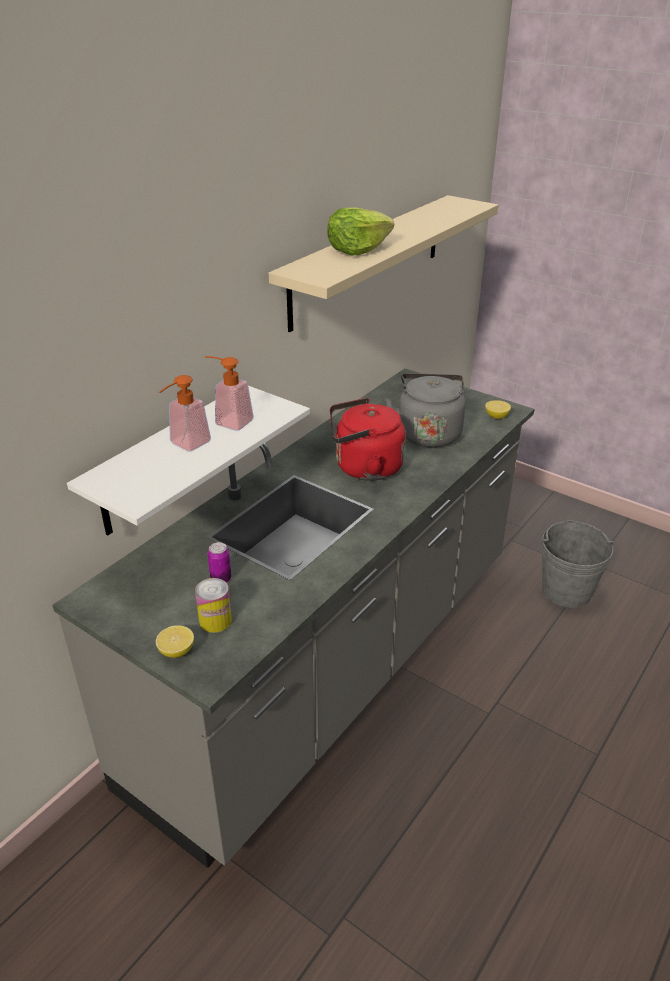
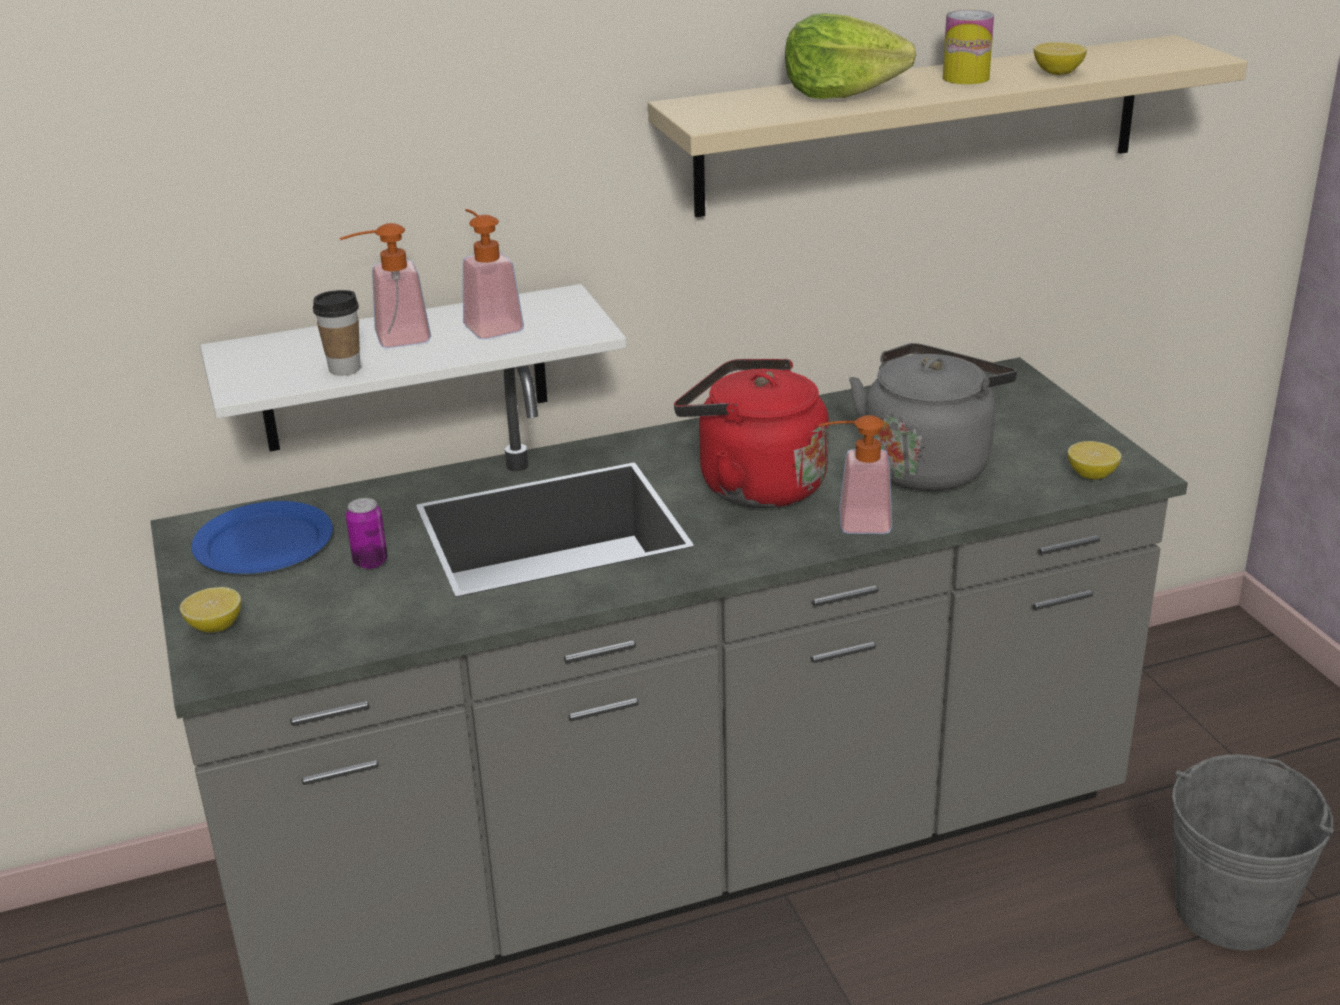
camera: 35 degrees right, 5 degrees down
(146, 592) = (265, 544): none -> blue plate
(183, 471) = (344, 369): none -> cup
(215, 621) = (301, 609): can -> can (966, 78)
(429, 472) = (853, 523): none -> soap dispenser
(435, 223) = (1057, 73): none -> lemon

